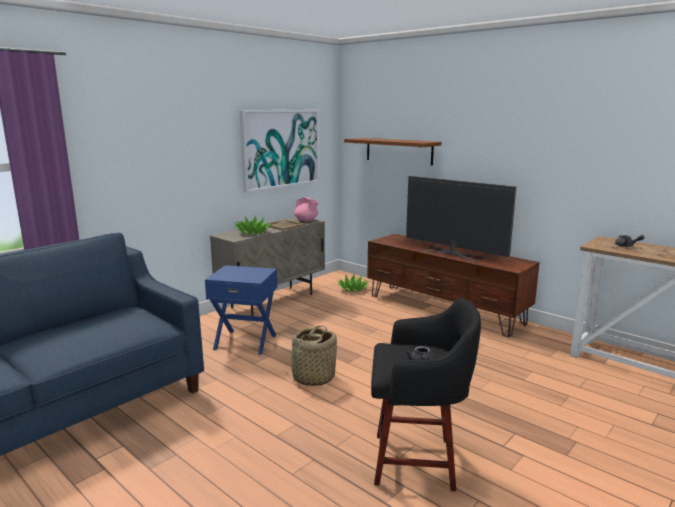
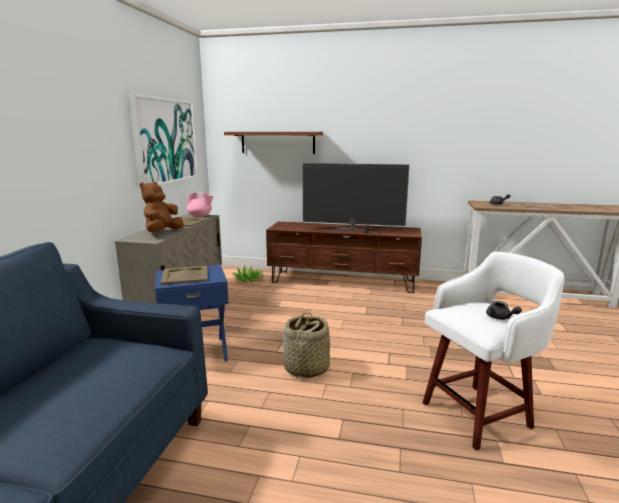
camera: 30 degrees left, 0 degrees up
(238, 273) = (185, 276): none -> beige tray
(253, 232) = (162, 232): potted plant -> brown plush toy
(417, 461) = (478, 414): black stool -> white stool

